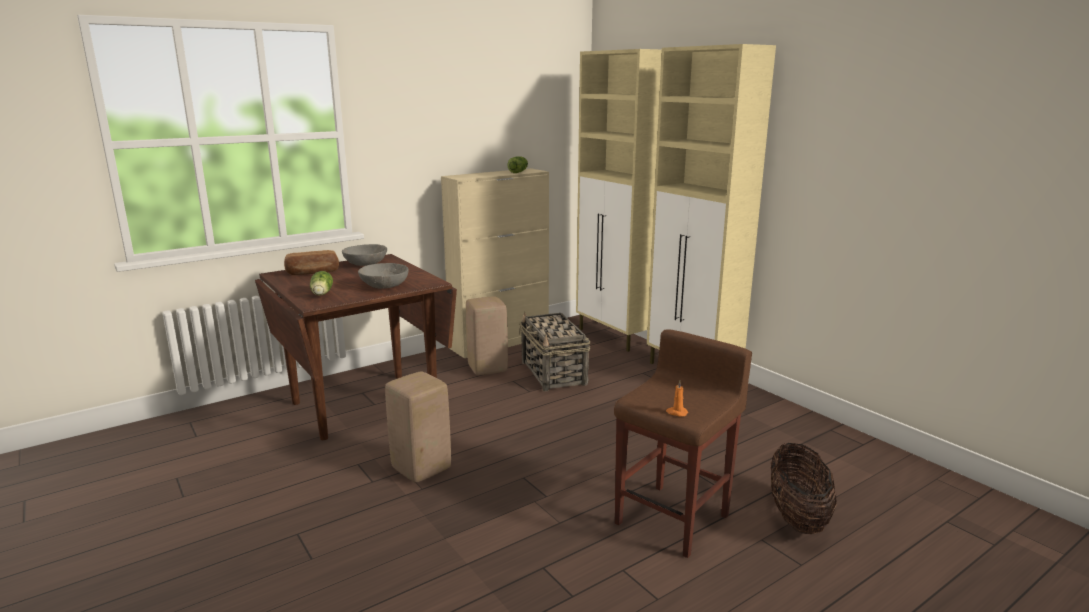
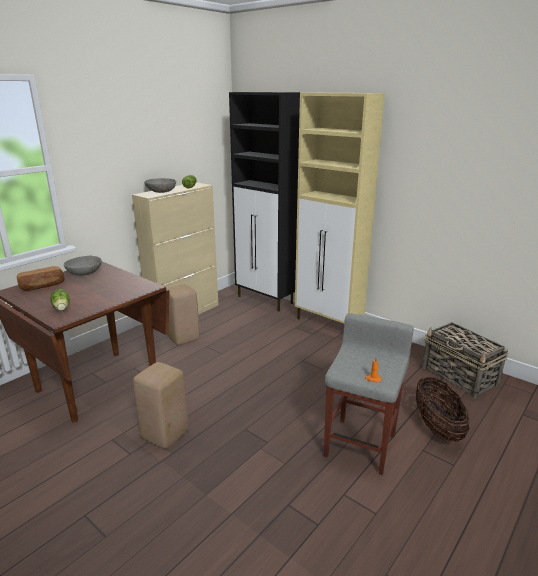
camera: 15 degrees left, 5 degrees up
(385, 286) = (112, 294): grey bowl -> grey bowl (161, 192)
(553, 374) = (234, 336): basket -> basket (459, 376)
(615, 337) = (265, 300): beige cabinet -> black cabinet
(673, 518) = (361, 444): brown stool -> grey stool

